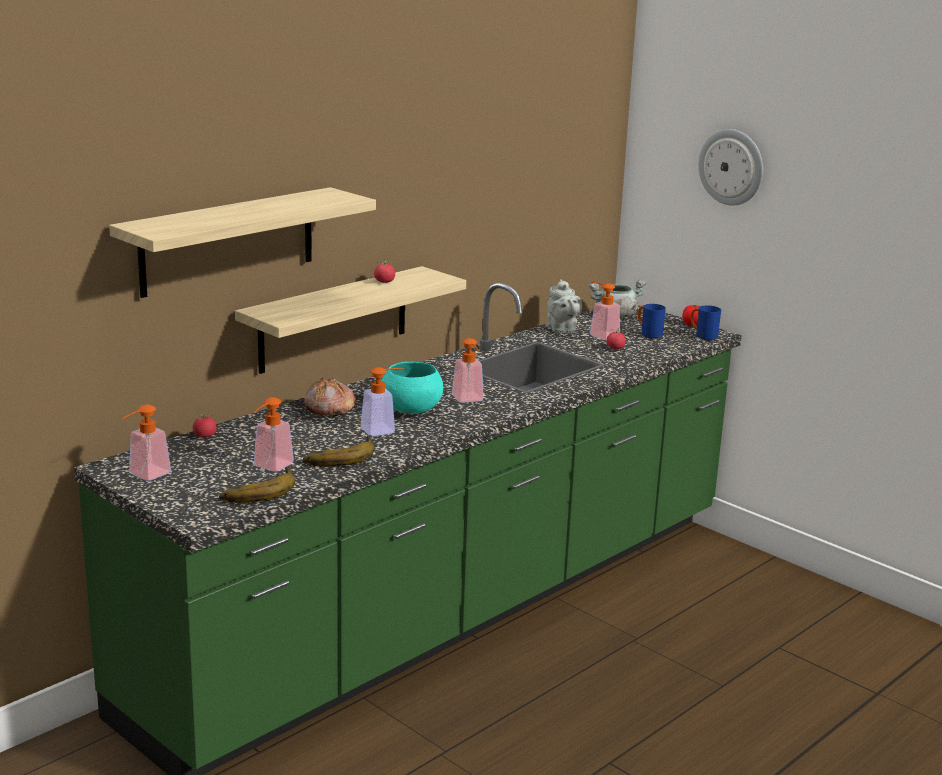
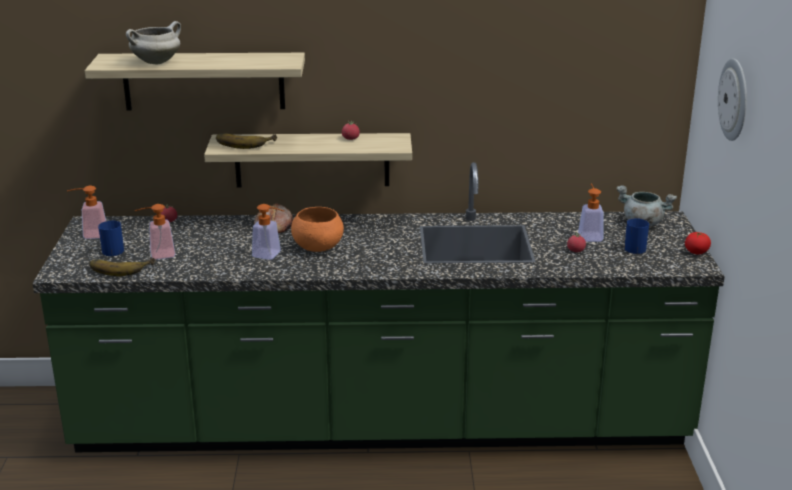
camera: 45 degrees right, 5 degrees up
(211, 219) = (156, 62): none -> white cooking pot
(338, 456) = (208, 263): banana -> banana (245, 142)
(411, 410) = (317, 248): turquoise bowl -> orange bowl
(469, 400) = (371, 254): soap dispenser -> none
(562, 330) = (566, 221): grey teapot -> none
(702, 336) = (682, 265): blue mug -> blue mug (113, 250)

